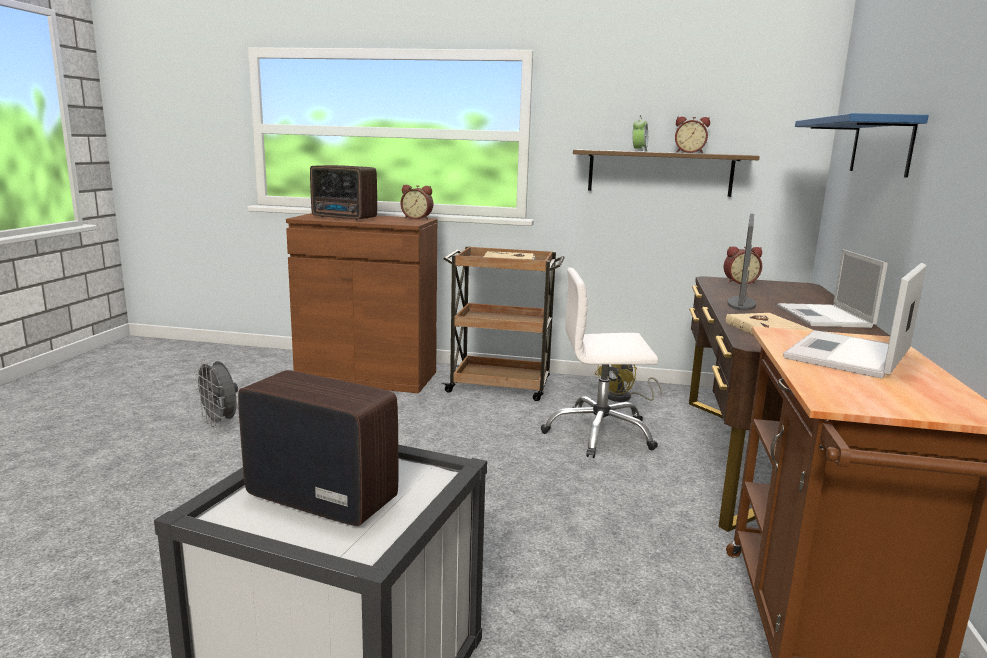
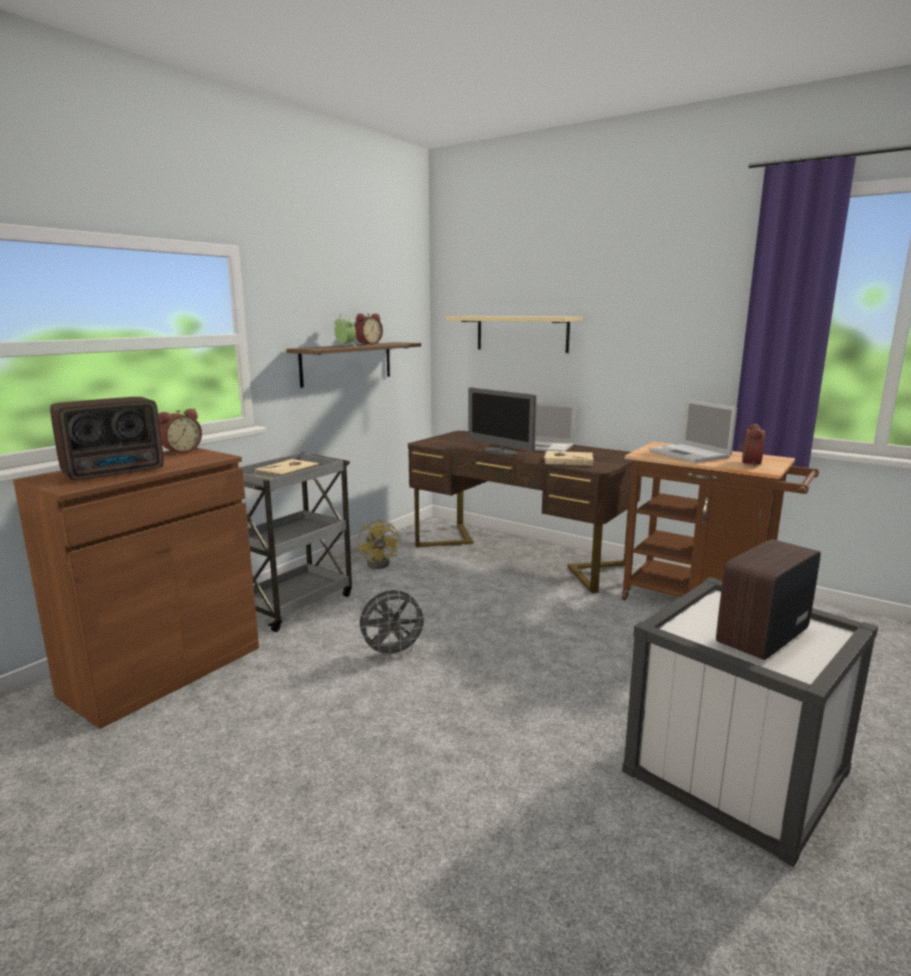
camera: 65 degrees left, 0 degrees up
(220, 422) = (177, 813): grey fan -> grey fan (393, 653)
(501, 386) = (296, 603): brown cart -> grey cart
(599, 434) = (437, 590): white office chair -> none
(739, 282) = (439, 440): alarm clock -> alarm clock (748, 463)
(881, 146) = (522, 333): blue shelf -> beige shelf

